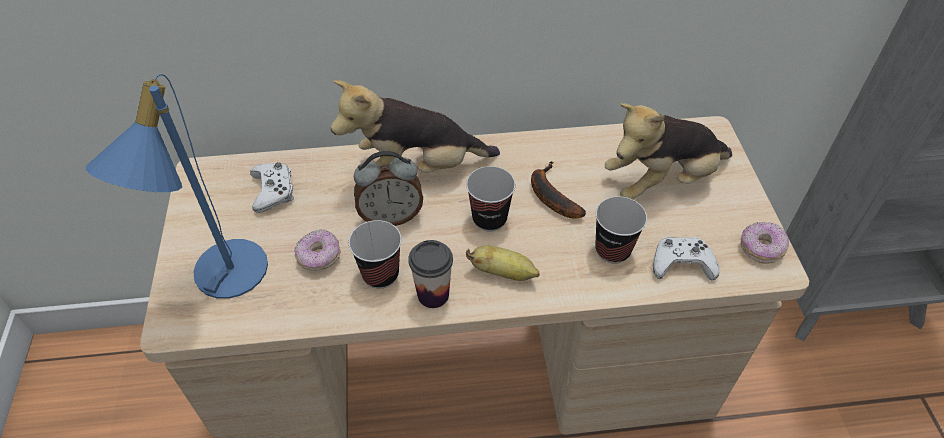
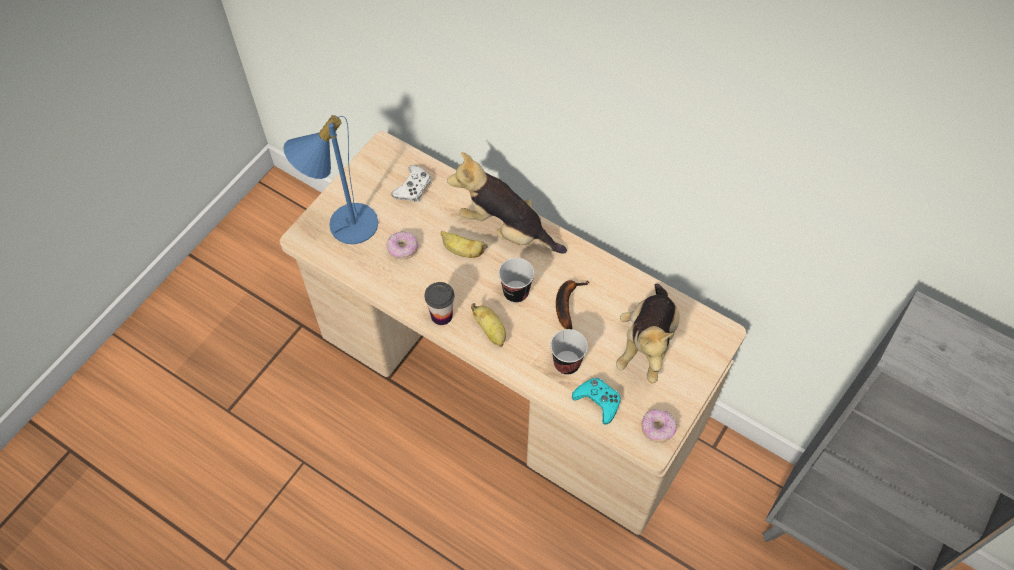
camera: 40 degrees right, 10 degrees up
(380, 274) = (425, 283): cup -> none
(391, 216) = (462, 251): alarm clock -> banana
(662, 181) = (647, 343): plush toy -> plush toy turned 90 degrees counterclockwise
(682, 264) = (598, 401): white game controller -> turquoise game controller

